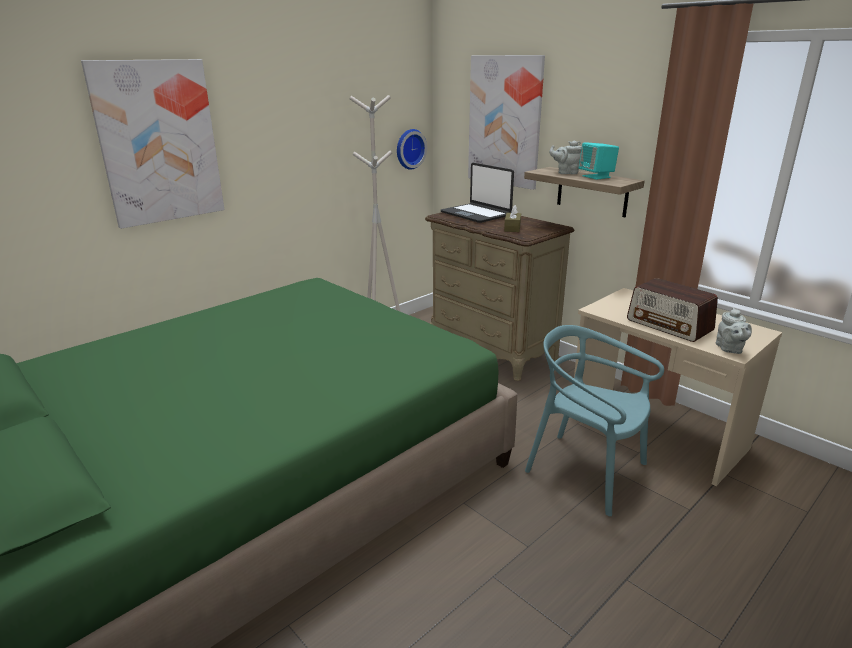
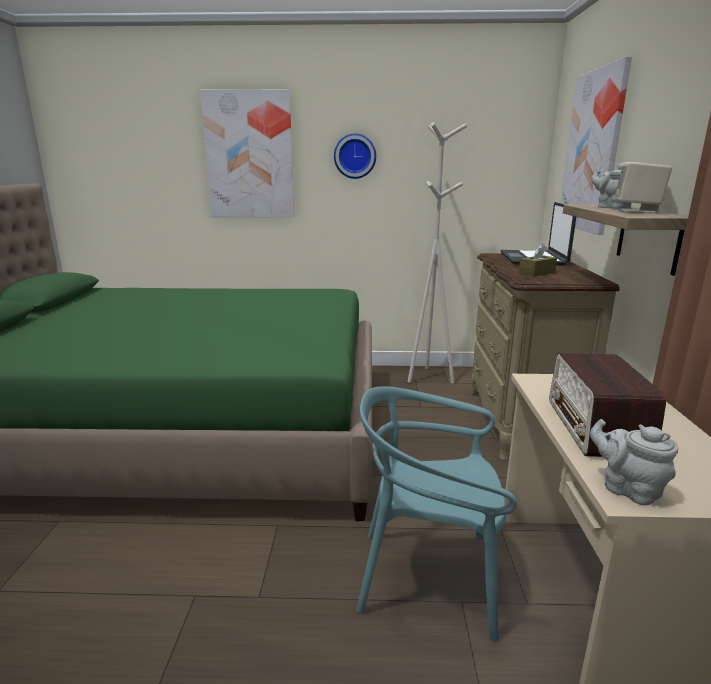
camera: 45 degrees right, 5 degrees down
(409, 149) = (510, 188): wall clock -> wall clock (355, 156)
(586, 471) = (428, 577): turquoise chair -> turquoise chair turned 75 degrees counterclockwise
(596, 177) = (637, 211): turquoise speaker -> beige speaker
(729, 349) = (627, 489): grey teapot -> grey teapot turned 90 degrees clockwise

